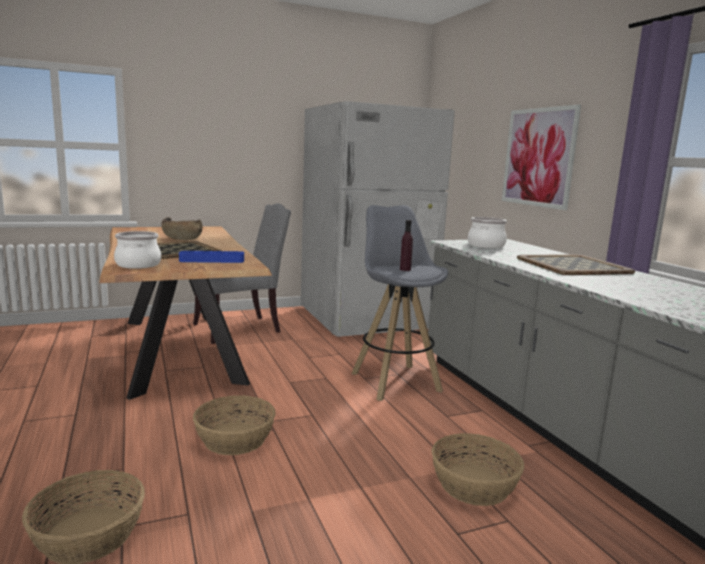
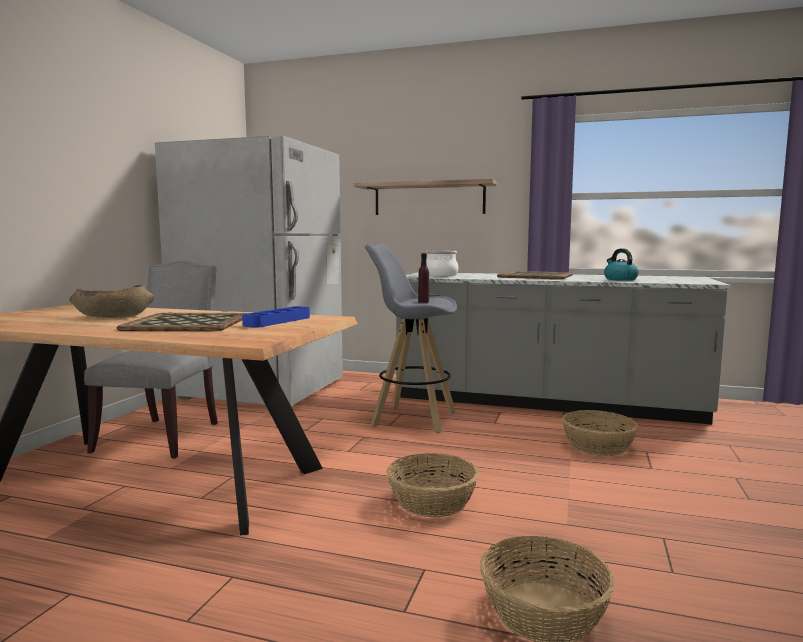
camera: 50 degrees left, 5 degrees down
(138, 265) = (237, 336): cooking pot -> none
(538, 157) = (429, 199): picture -> shelf
(639, 291) = (619, 279): none -> kettle

